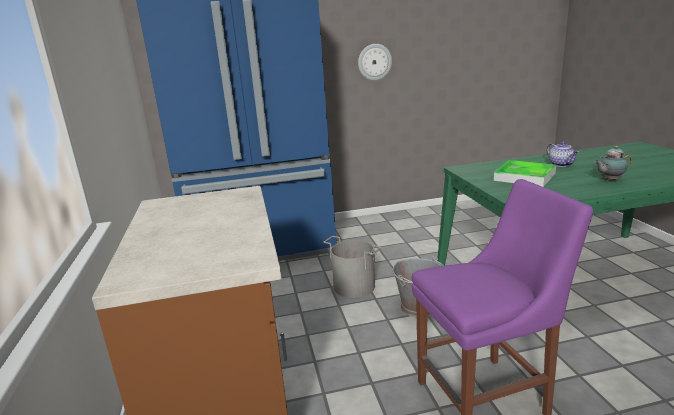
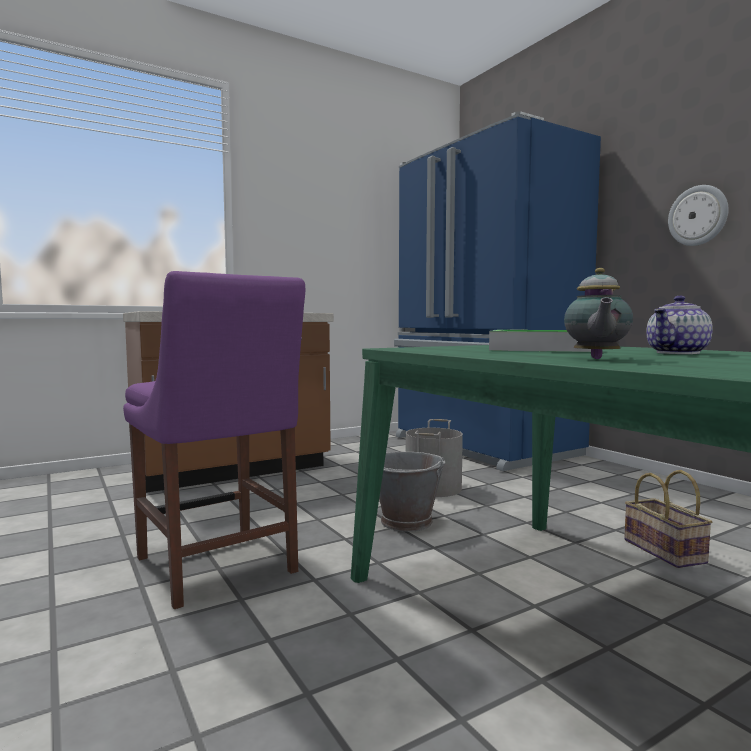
camera: 70 degrees right, 15 degrees down
(477, 247) = (666, 552): none -> basket
(609, 180) = (595, 358): teapot -> teapot turned 135 degrees counterclockwise

